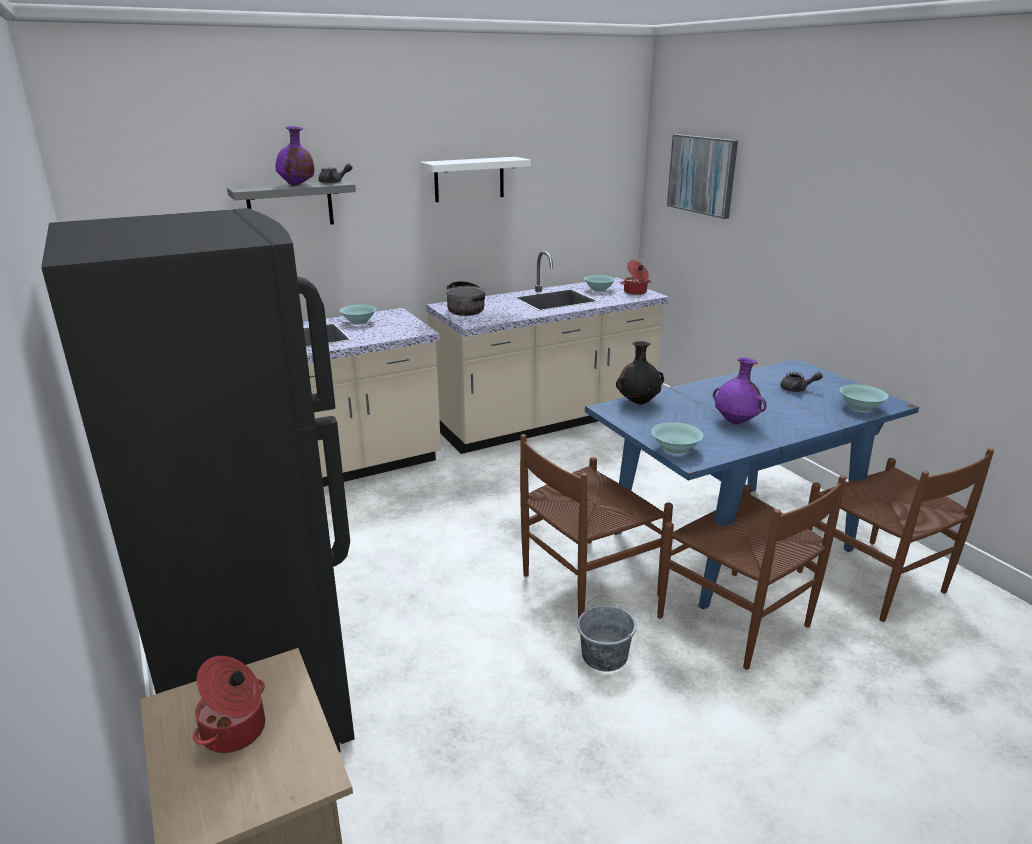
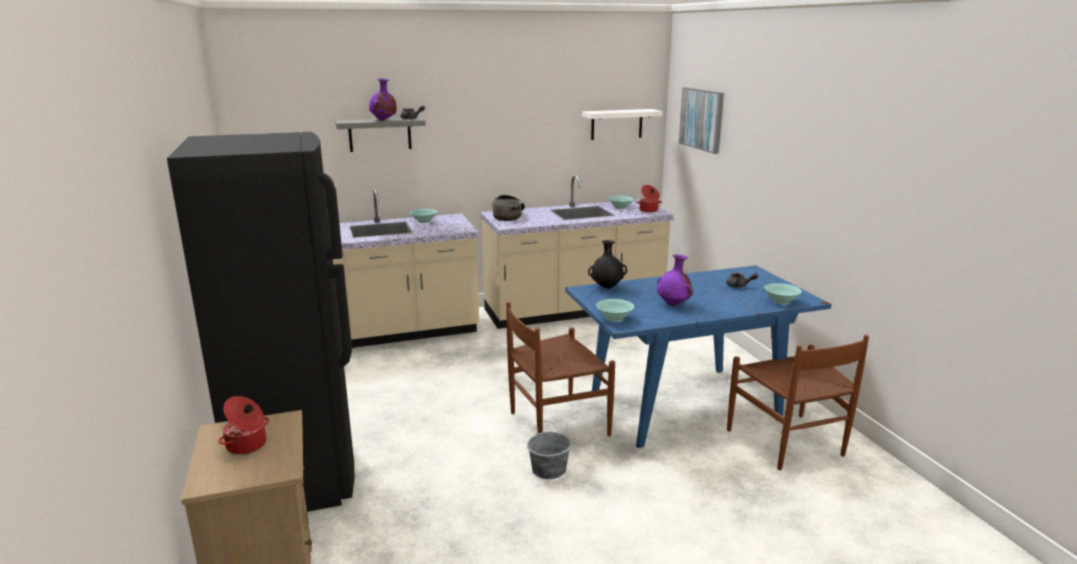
camera: 10 degrees right, 5 degrees down
(469, 179) = (518, 118): white shelf -> white shelf (616, 124)
(737, 620) = (661, 458): brown chair -> none

